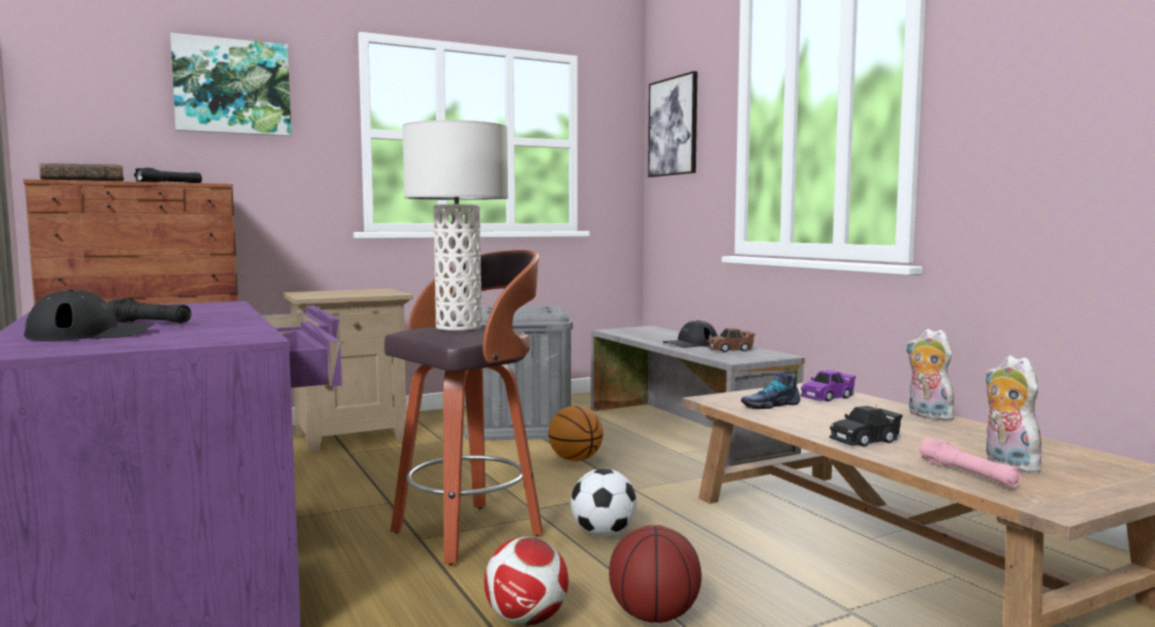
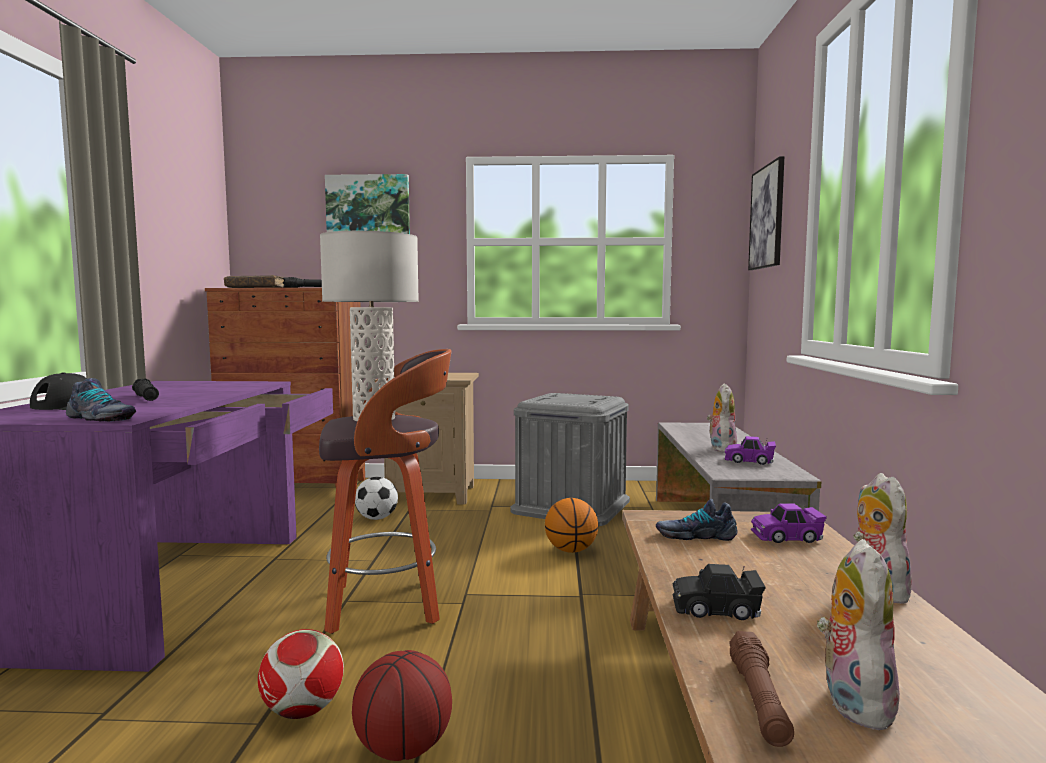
camera: 30 degrees right, 0 degrees up
(210, 340) = (100, 418): none -> shoe
(603, 533) = (488, 637): football -> football (376, 518)
(690, 344) = (721, 448): black cap -> plush toy
(730, 350) = (749, 461): brown toy car -> purple toy car
(967, 474) = (759, 700): pink flashlight -> brown flashlight

